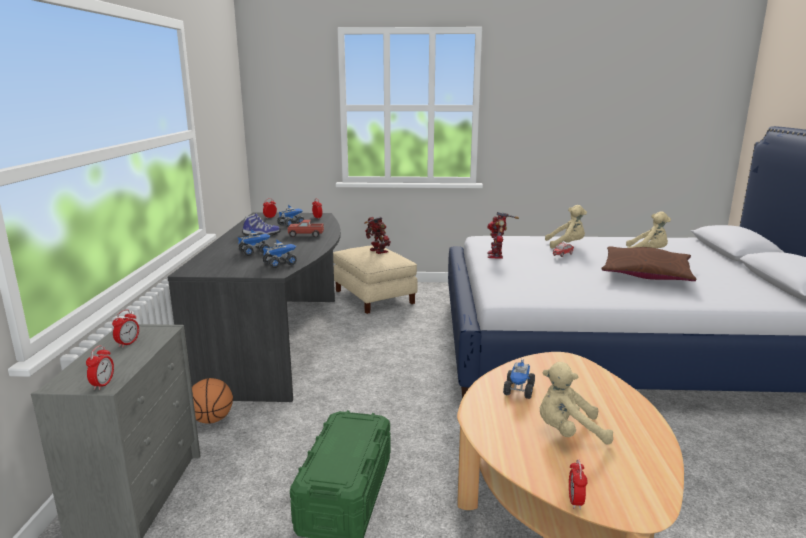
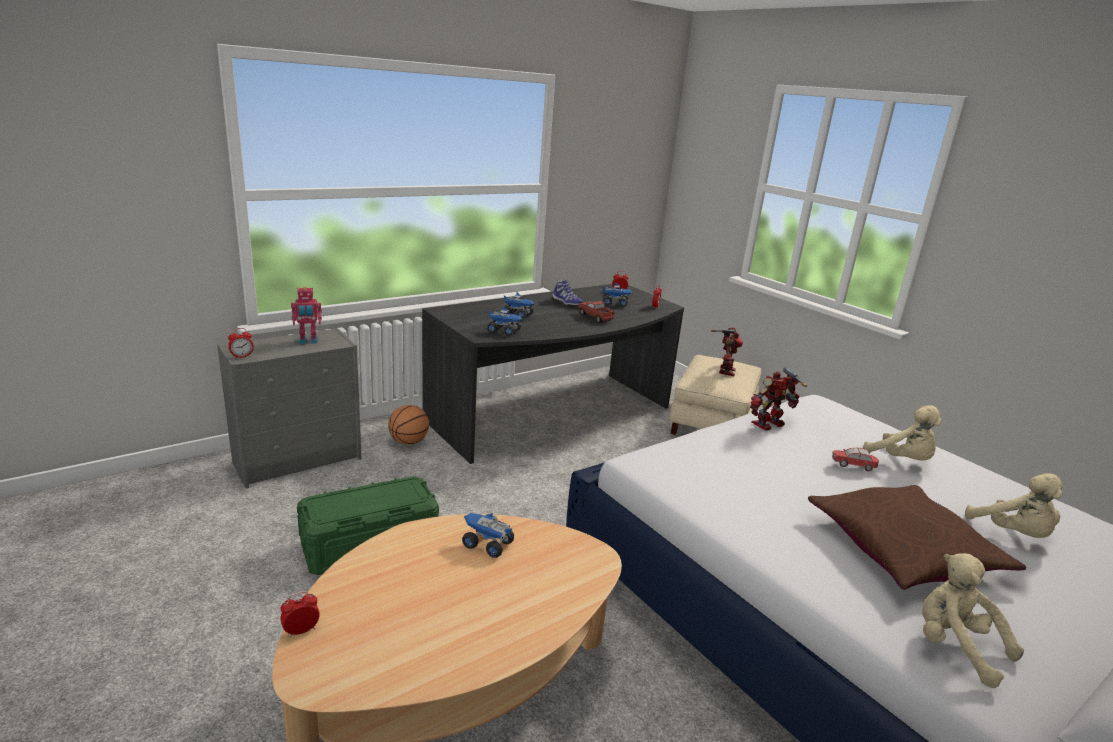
camera: 50 degrees right, 5 degrees up
(128, 343) = (308, 341): alarm clock -> toy robot
(519, 391) = (487, 545): toy truck -> toy truck turned 45 degrees clockwise
(568, 432) = (427, 598): beige plush toy -> beige plush toy (954, 646)

